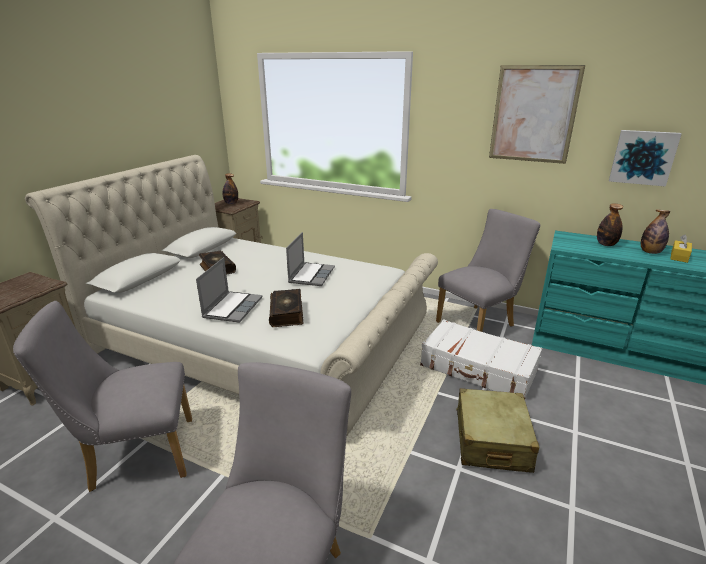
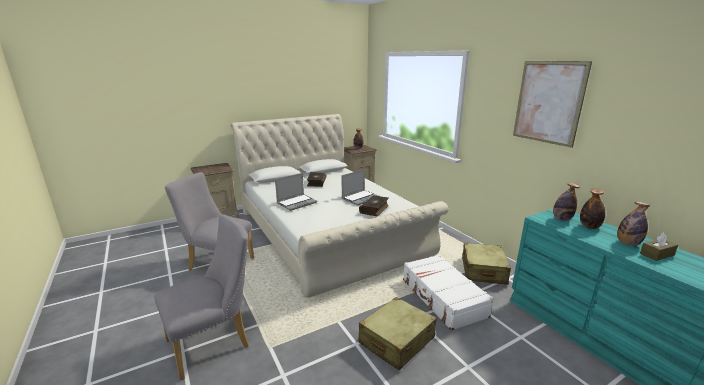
camera: 35 degrees right, 5 degrees down
(287, 313) = (318, 213): book -> book (374, 209)
(479, 323) = (483, 271): grey chair -> beige suitcase
(578, 243) = (561, 219): none -> bottle
(643, 157) = (644, 150): picture -> none
(679, 256) = (656, 254): yellow tissue box -> brown tissue box

